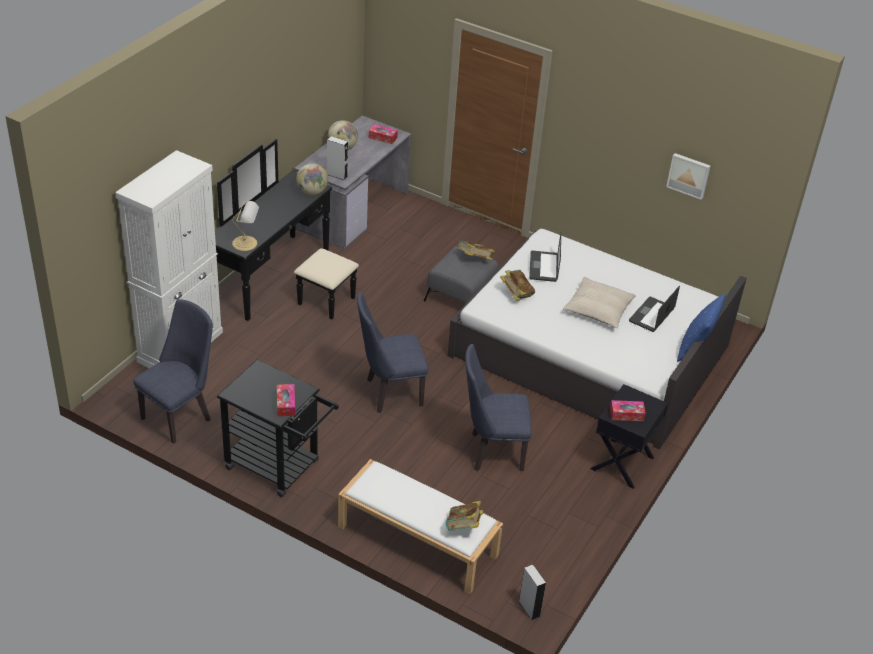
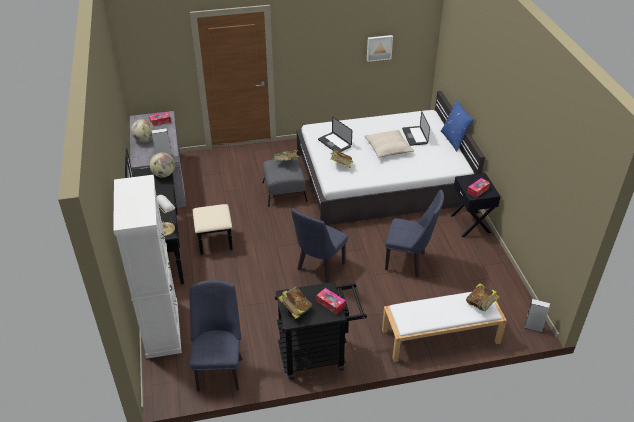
camera: 40 degrees left, 0 degrees up
(249, 387) = (295, 310): none -> book
(491, 452) = (409, 262): blue chair -> blue chair turned 120 degrees counterclockwise

